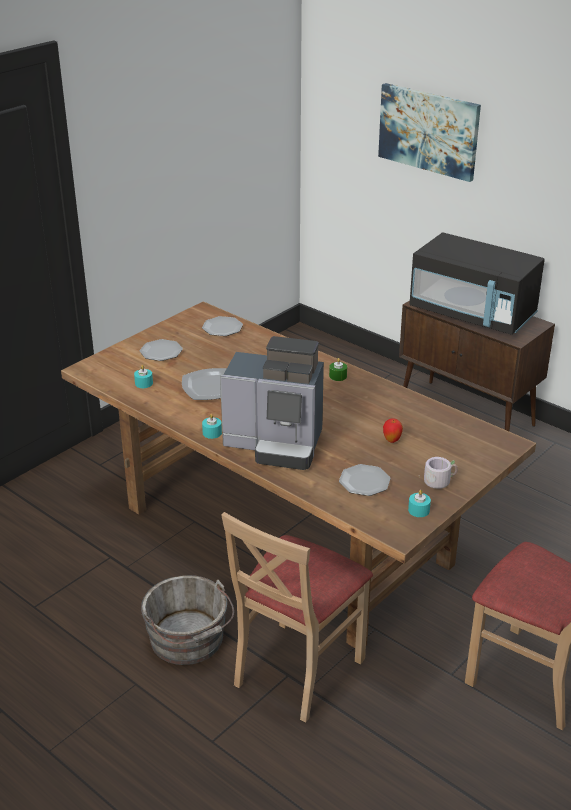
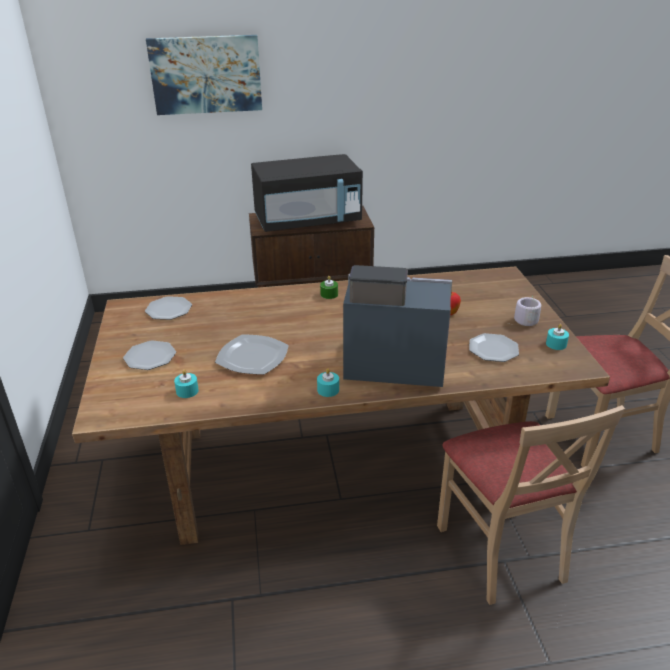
camera: 50 degrees left, 0 degrees up
(189, 641) = (407, 604): grey bucket -> none
(276, 444) = (390, 365): coffee machine -> coffee machine turned 135 degrees counterclockwise

